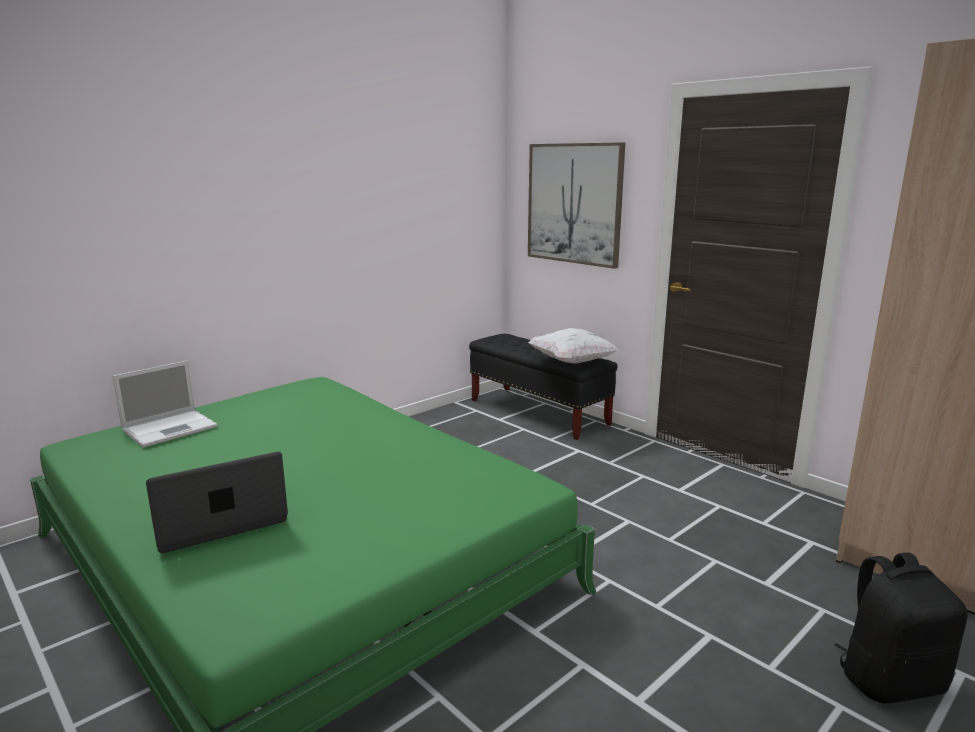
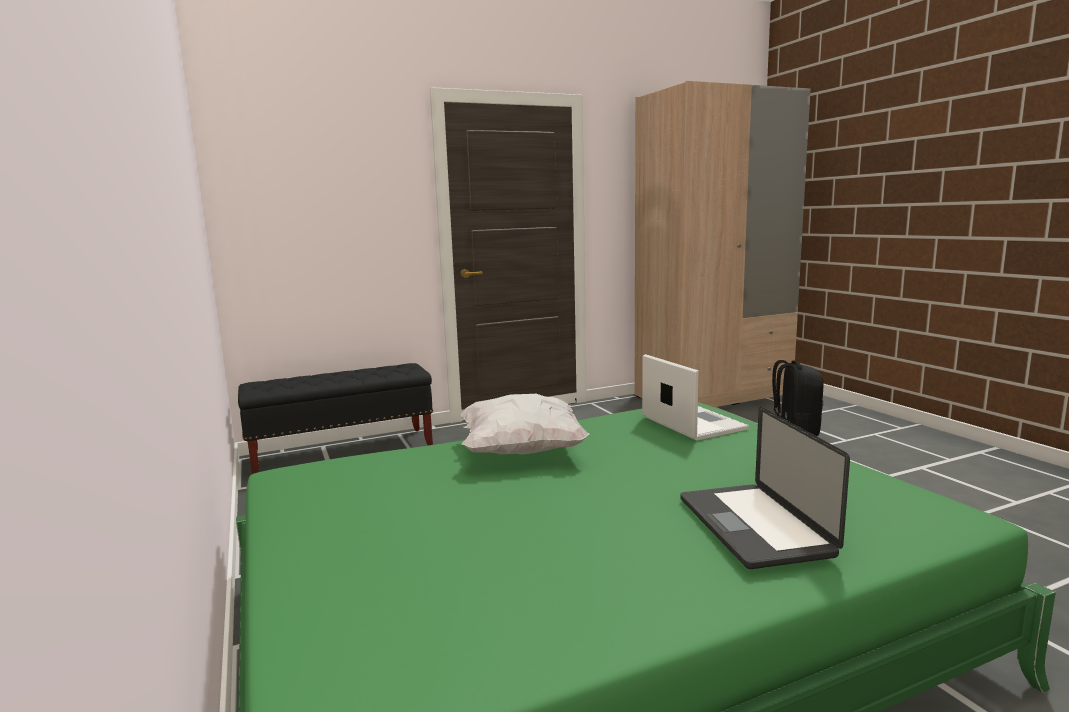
camera: 70 degrees left, 5 degrees down
(171, 428) = (364, 587): laptop -> laptop (691, 423)
(572, 362) = (398, 371): white pillow -> white pillow (522, 452)
(574, 204) = (326, 207): picture -> none

